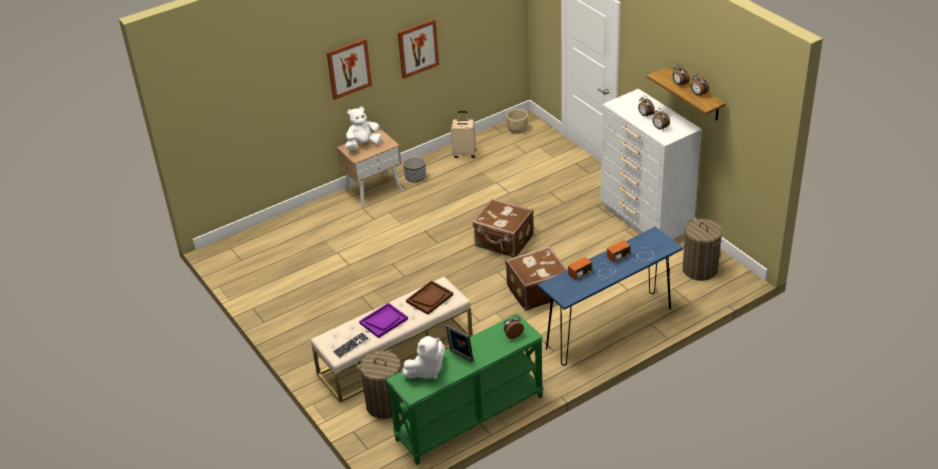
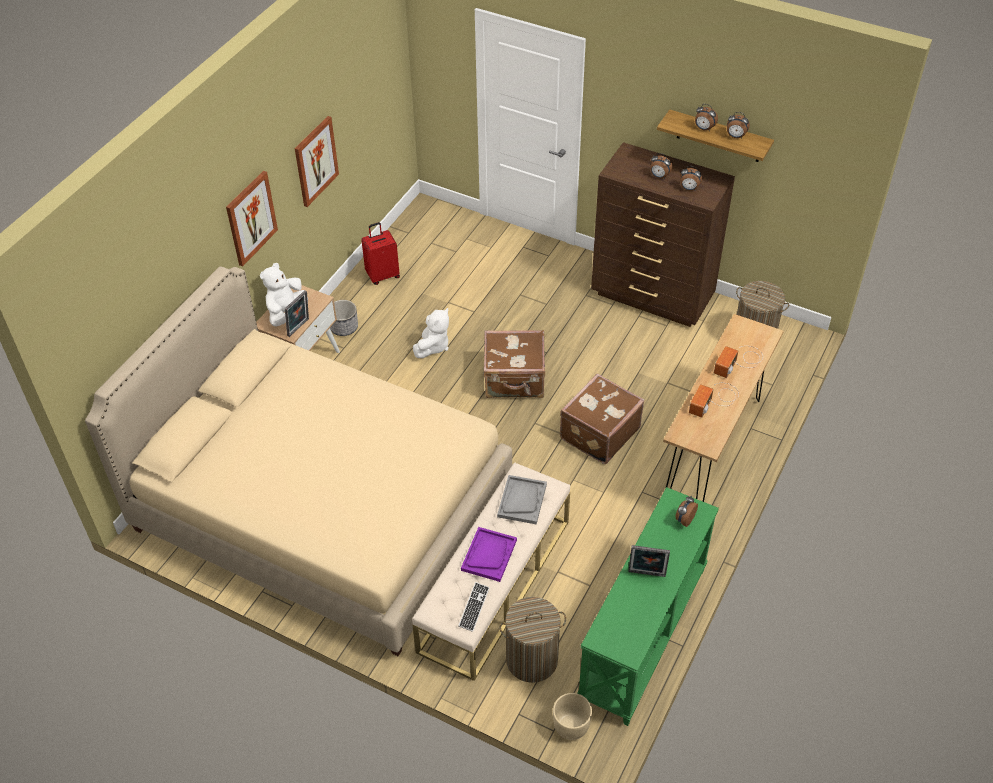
camera: 30 degrees left, 10 degrees up
(322, 276) = (323, 509): none -> beige bed
(364, 156) = (299, 328): none -> picture frame
(426, 371) = (621, 612): white plush toy -> white plush toy (433, 346)
(429, 298) = (522, 500): brown tray -> grey tray
(464, 154) = (382, 275): beige suitcase -> red suitcase
(517, 130) = (423, 223): beige planter -> beige planter (571, 726)
(609, 328) = (712, 451): blue console table -> brown console table
(645, 220) = (652, 297): white dresser -> brown dresser

